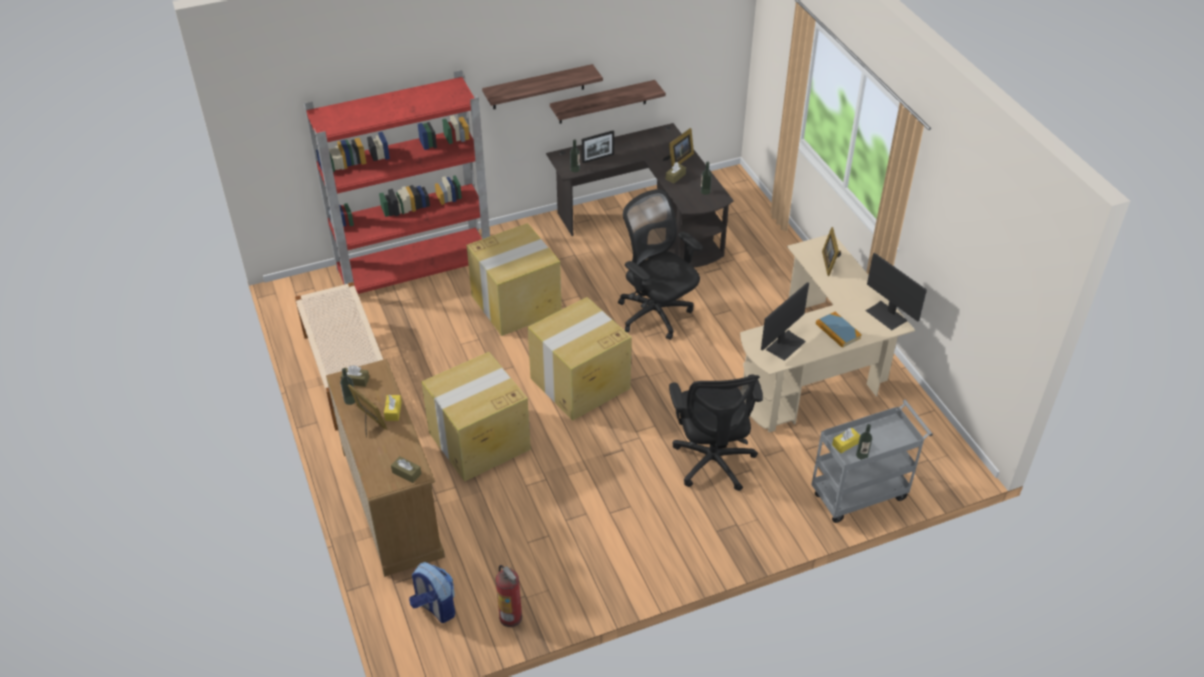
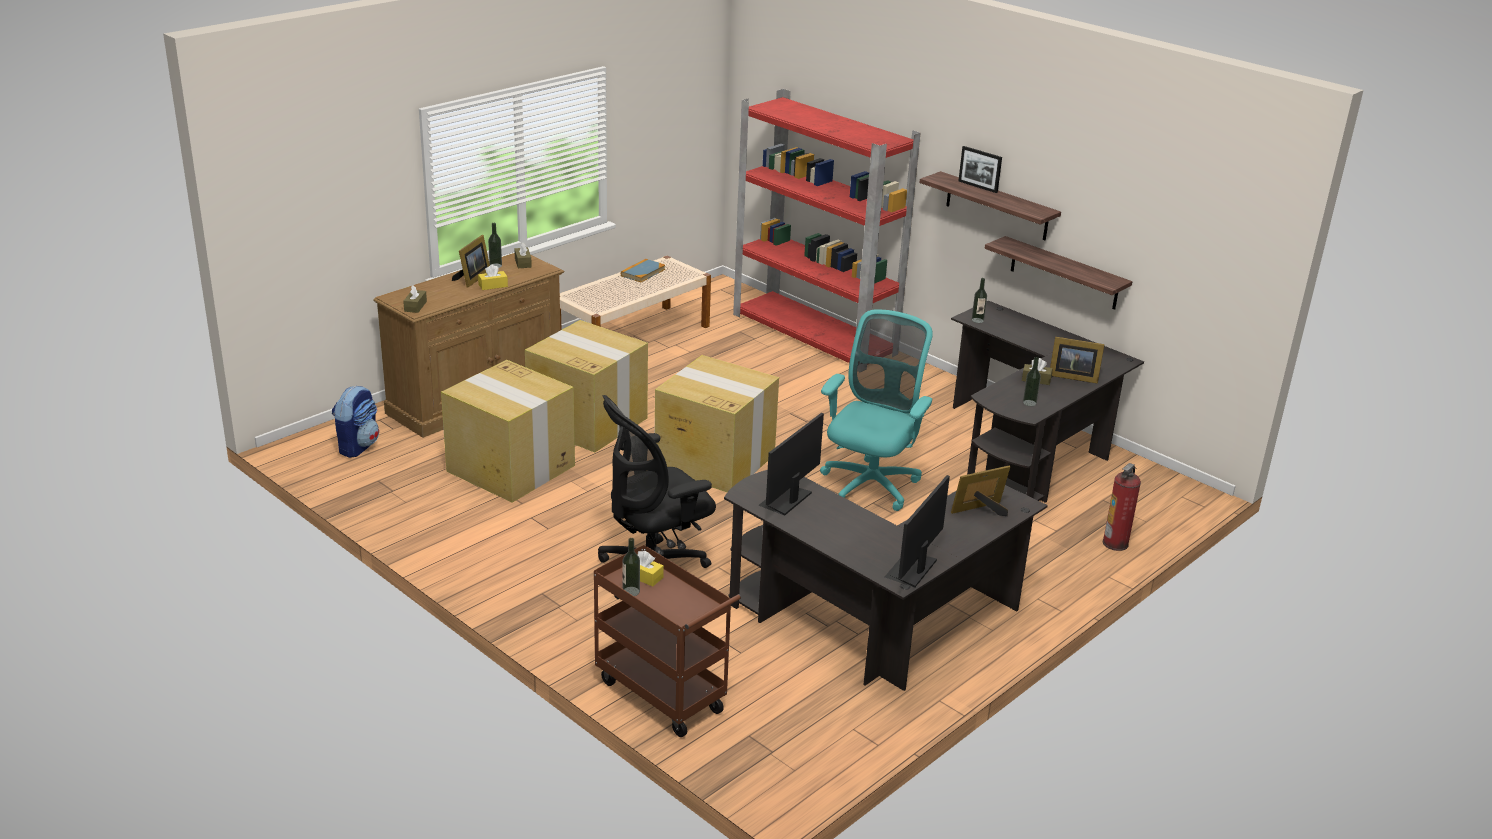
camera: 65 degrees right, 15 degrees down
(511, 617) = (361, 488): fire extinguisher -> fire extinguisher (1115, 543)
(517, 303) = (808, 399): cardboard box -> cardboard box (512, 469)
(598, 158) = (1014, 329): picture frame -> picture frame (977, 186)
(658, 316) = (869, 489): black office chair -> turquoise office chair
(785, 344) = (786, 500): monitor -> monitor turned 105 degrees clockwise
(818, 370) = (875, 626): beige desk -> black desk
(838, 331) = (845, 535): book -> book (643, 272)
(861, 497) = (663, 698): grey cart -> brown cart

